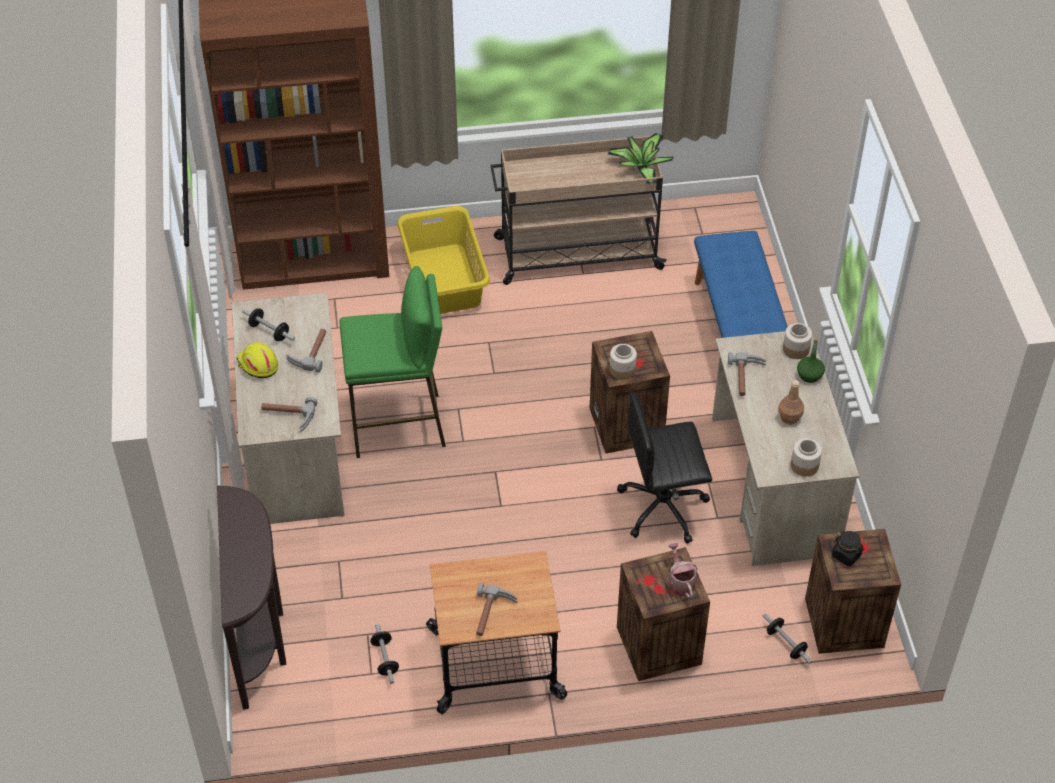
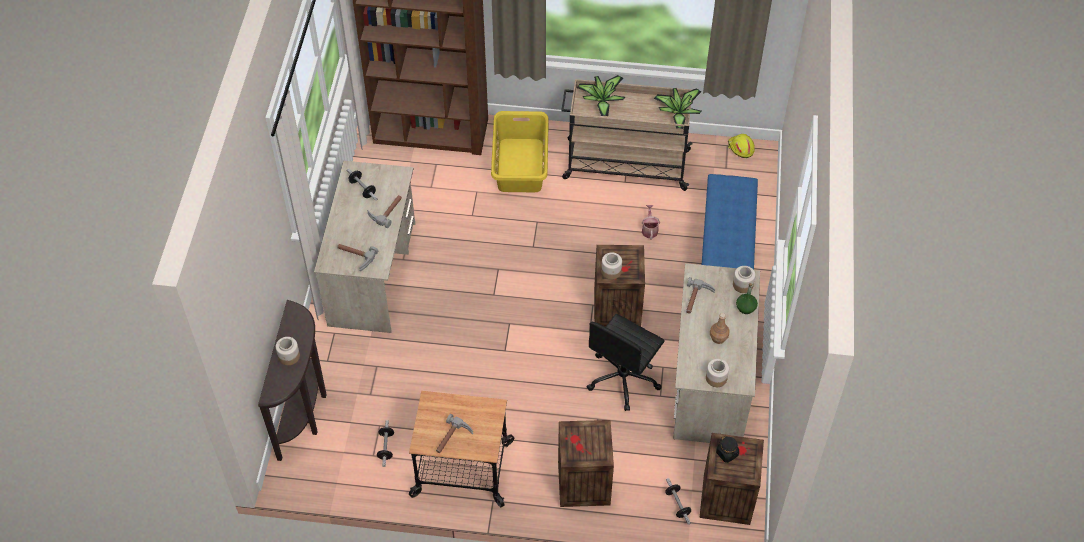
camera: 15 degrees right, 5 degrees up
(244, 555) = (289, 356): none -> jar
(257, 365) = (346, 213): yellow hard hat -> yellow hard hat (740, 148)
(398, 425) = (451, 272): green stool -> none
(540, 170) = (601, 100): none -> potted plant
(664, 507) = (623, 378): black office chair -> black office chair turned 60 degrees counterclockwise
(680, 581) = (597, 445): watering can -> watering can (649, 229)

